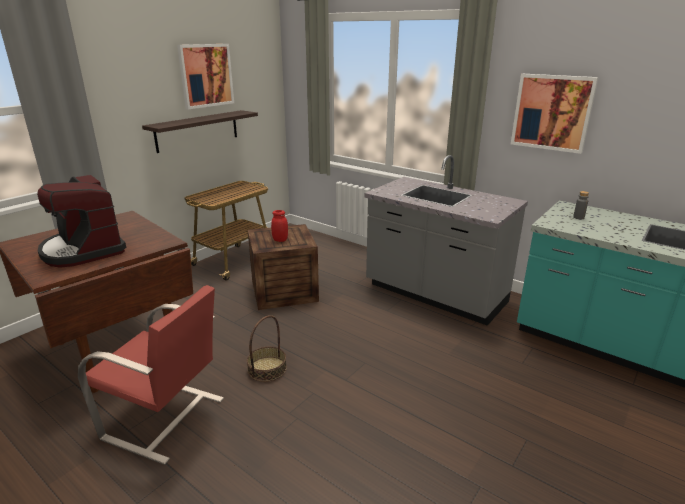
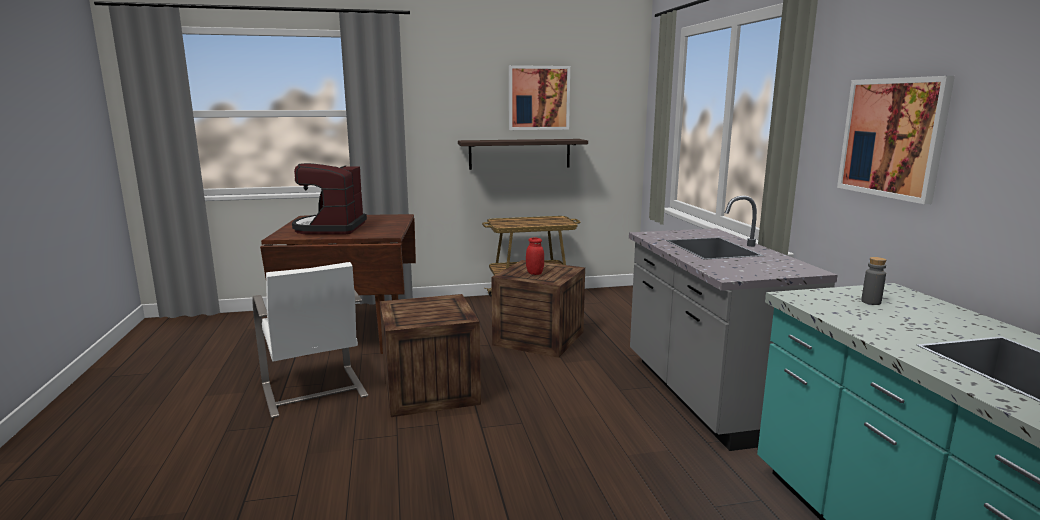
camera: 40 degrees right, 10 degrees down
(166, 419) = (313, 391): red chair -> white chair
(267, 369) = (430, 390): basket -> crate

